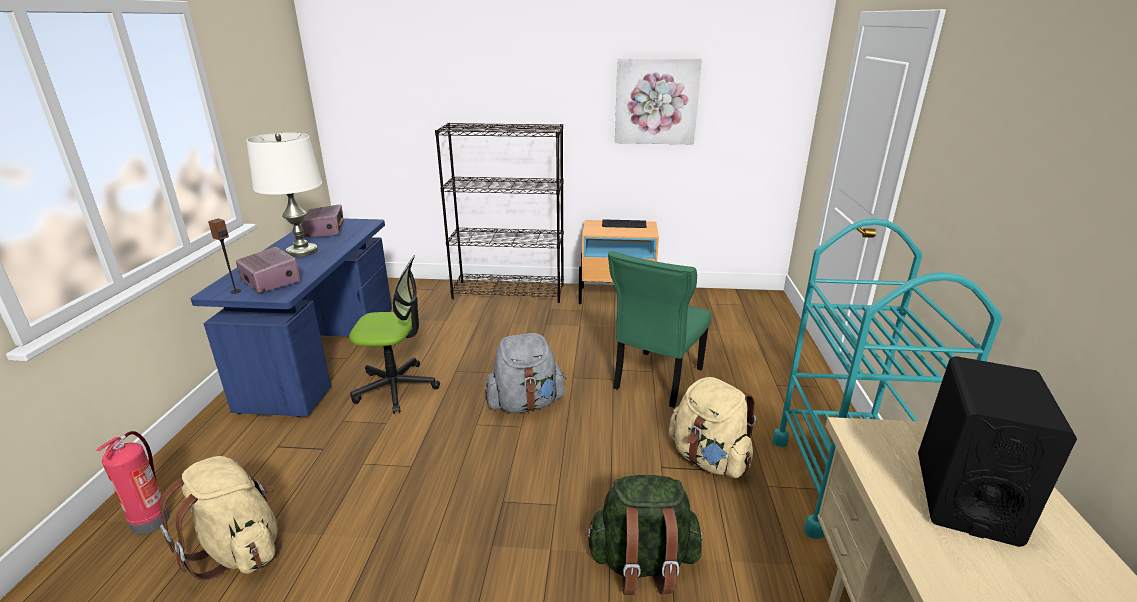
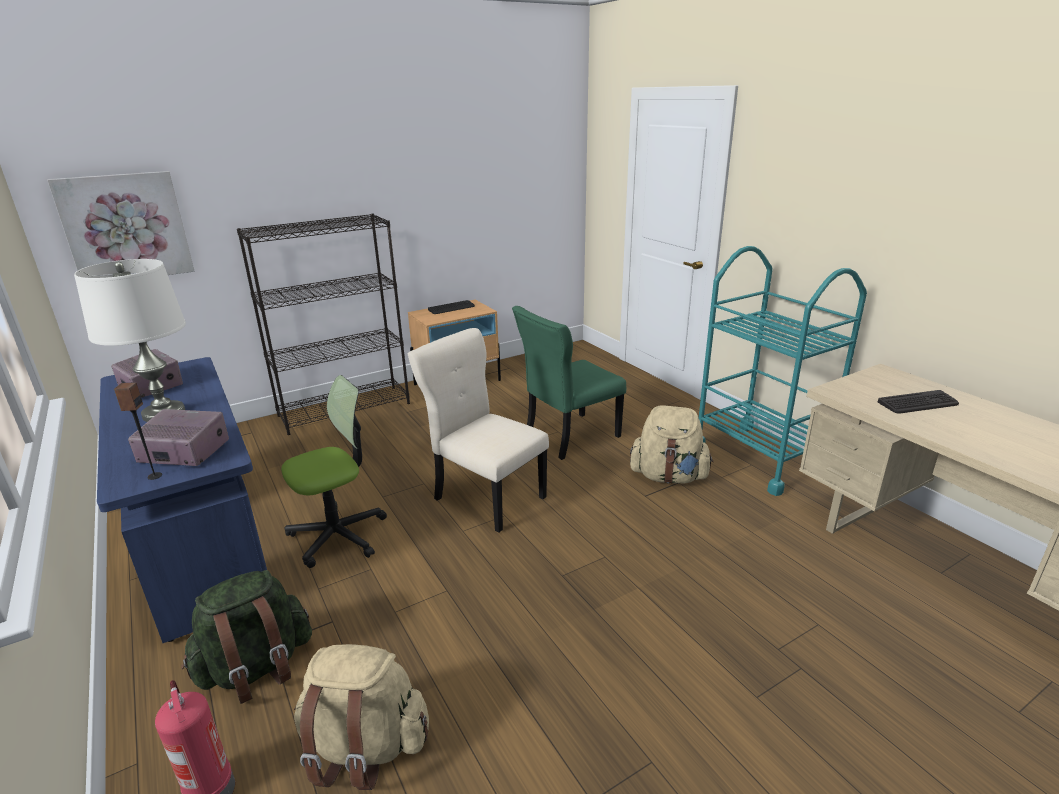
camera: 35 degrees left, 0 degrees up
(526, 404) = (486, 496): grey backpack -> beige chair
(642, 564) = (707, 562): green backpack -> green backpack (257, 668)
(656, 101) = (458, 180): picture -> picture (126, 227)
(656, 380) = (568, 437): green chair -> green chair turned 60 degrees clockwise
(965, 497) = (918, 403): black speaker -> keyboard

